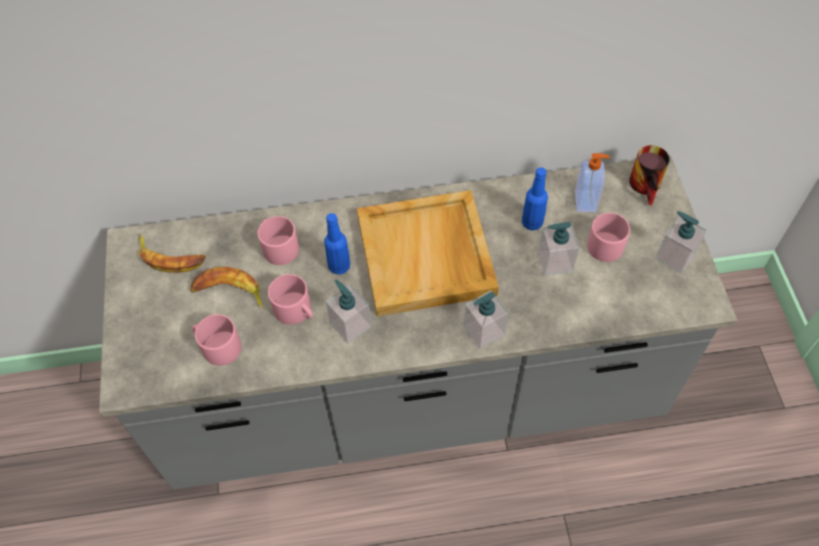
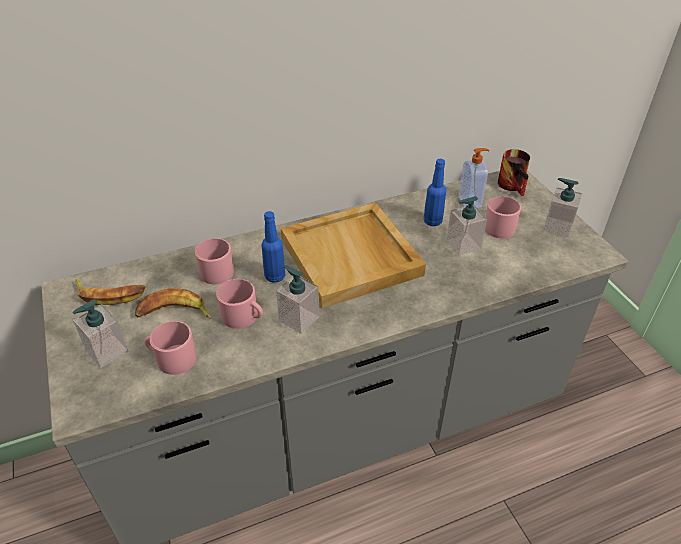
camera: 15 degrees left, 15 degrees down
(484, 331) = (423, 303): soap dispenser -> soap dispenser (107, 351)

